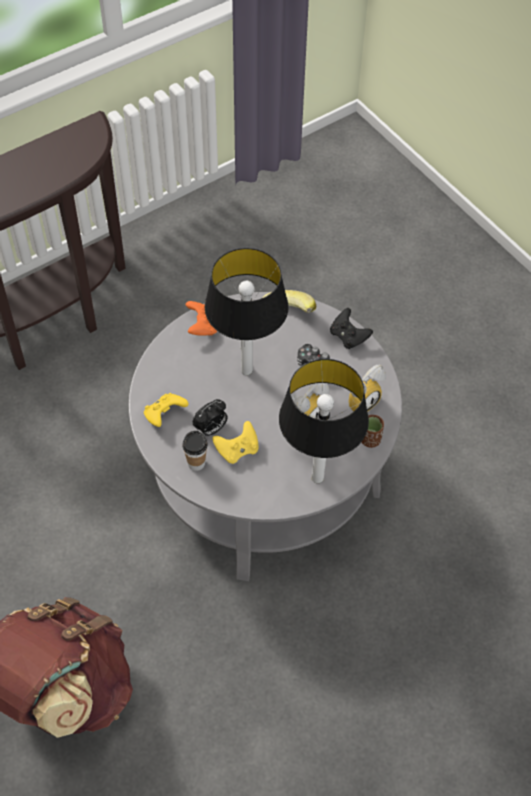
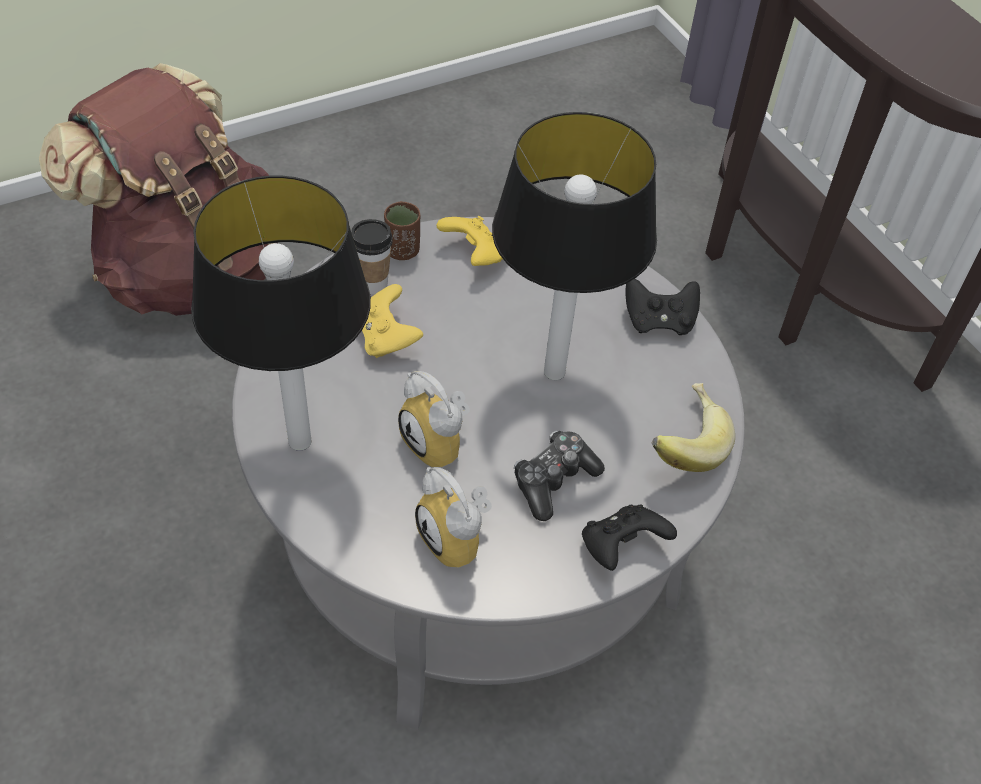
camera: 95 degrees right, 5 degrees down
(202, 326) = (659, 321): orange game controller -> black game controller
(211, 429) = (435, 309): alarm clock -> none
(370, 439) = (361, 540): brown cup -> brown cup (402, 251)

